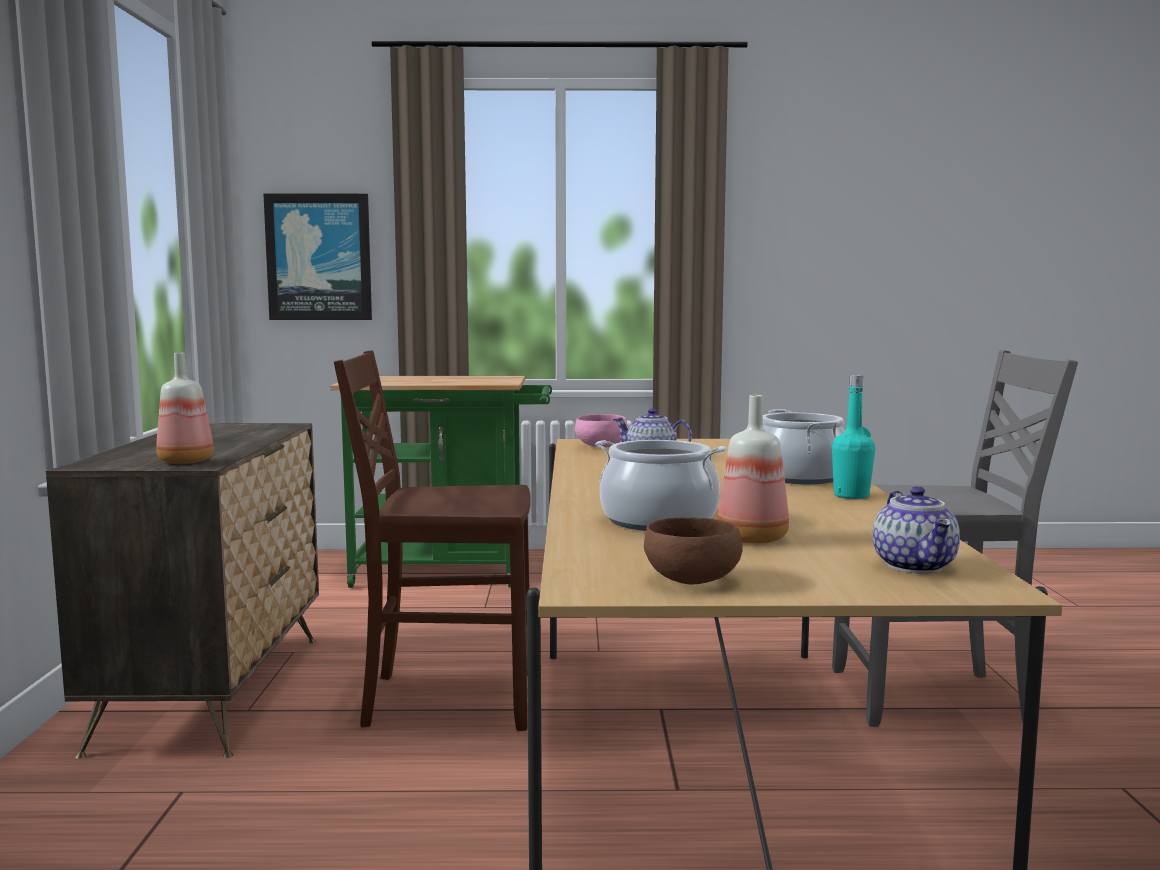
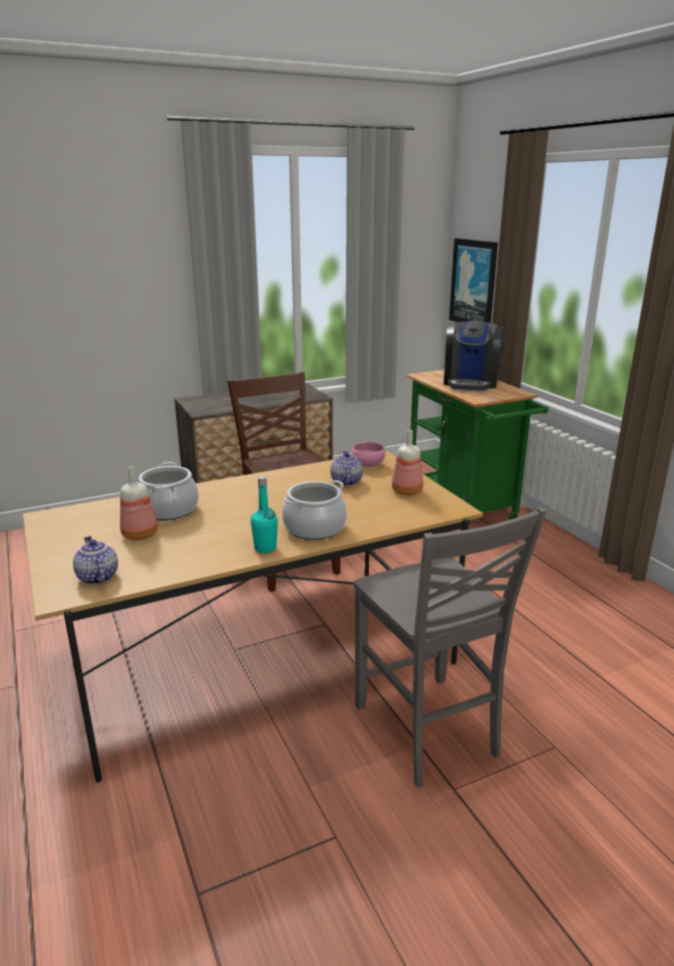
camera: 65 degrees right, 15 degrees up
(187, 461) = (207, 409): bottle -> bottle (407, 491)
(430, 379) = (470, 382): none -> coffee machine
(690, 579) = (61, 532): brown bowl -> none
(916, 566) = (96, 577): teapot -> teapot turned 90 degrees clockwise

